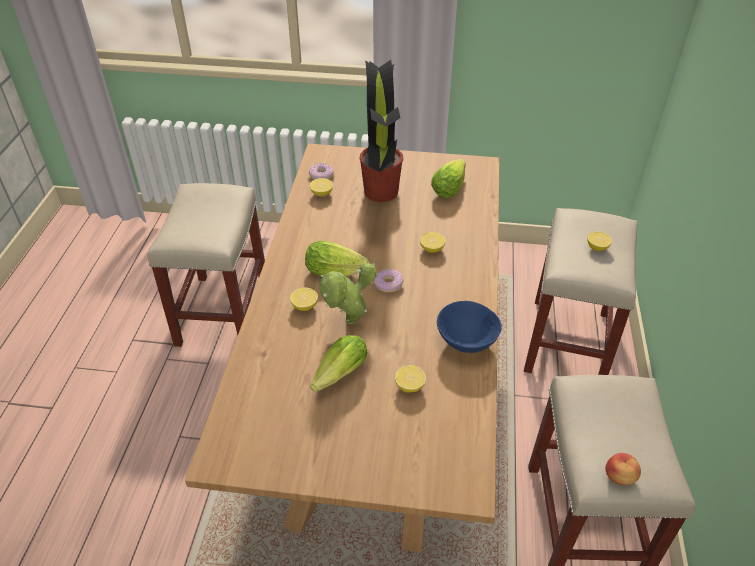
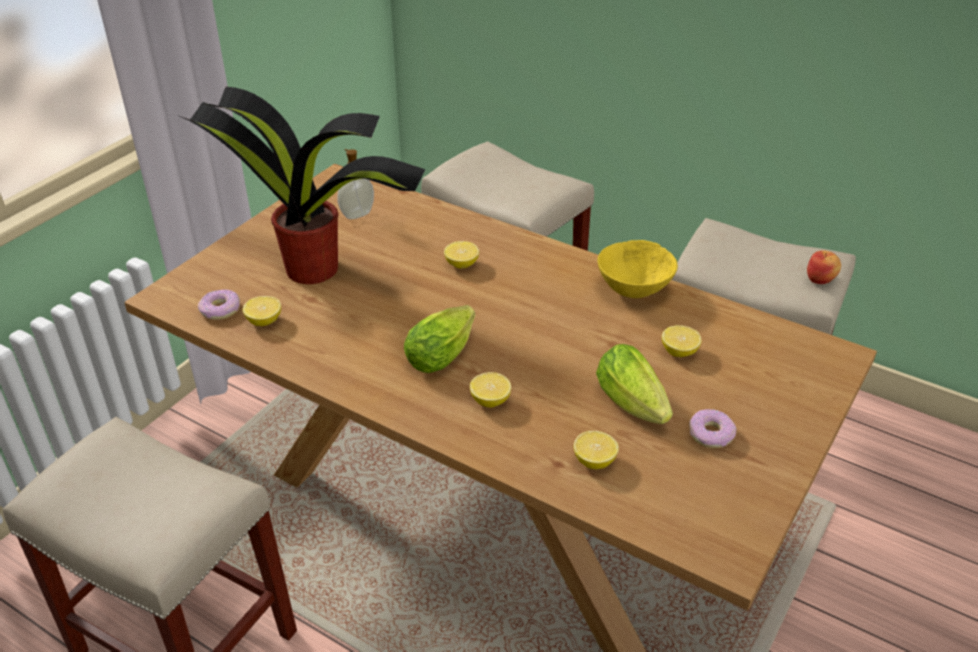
camera: 65 degrees left, 5 degrees down
(348, 323) = (547, 370): potted plant -> none
(388, 284) = (499, 317): donut -> donut (711, 434)
(450, 187) = (357, 214): lettuce -> soap dispenser
(465, 343) = (634, 291): blue bowl -> yellow bowl
(597, 247) = (511, 176): lemon -> lemon (594, 461)

